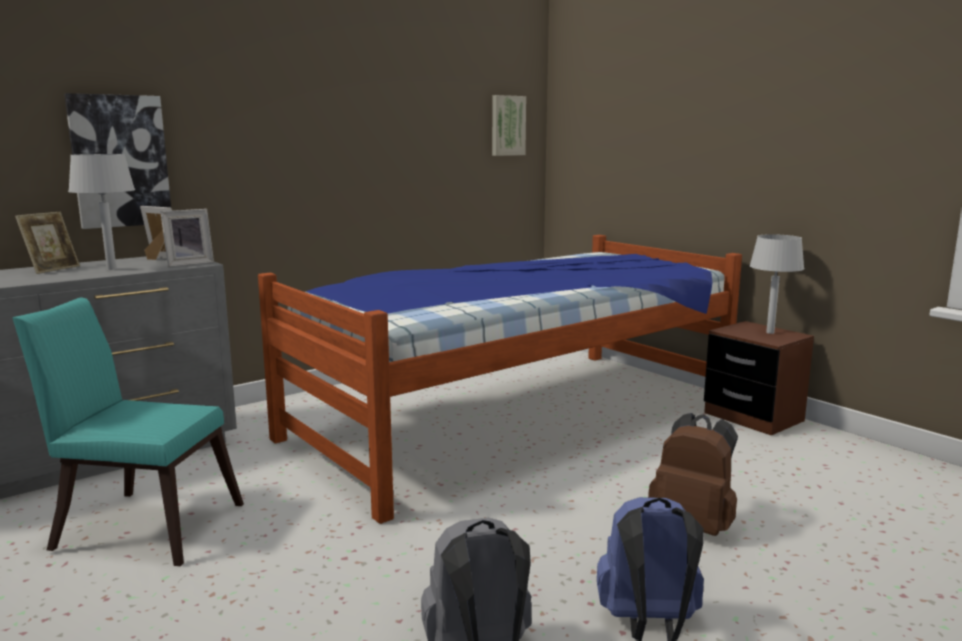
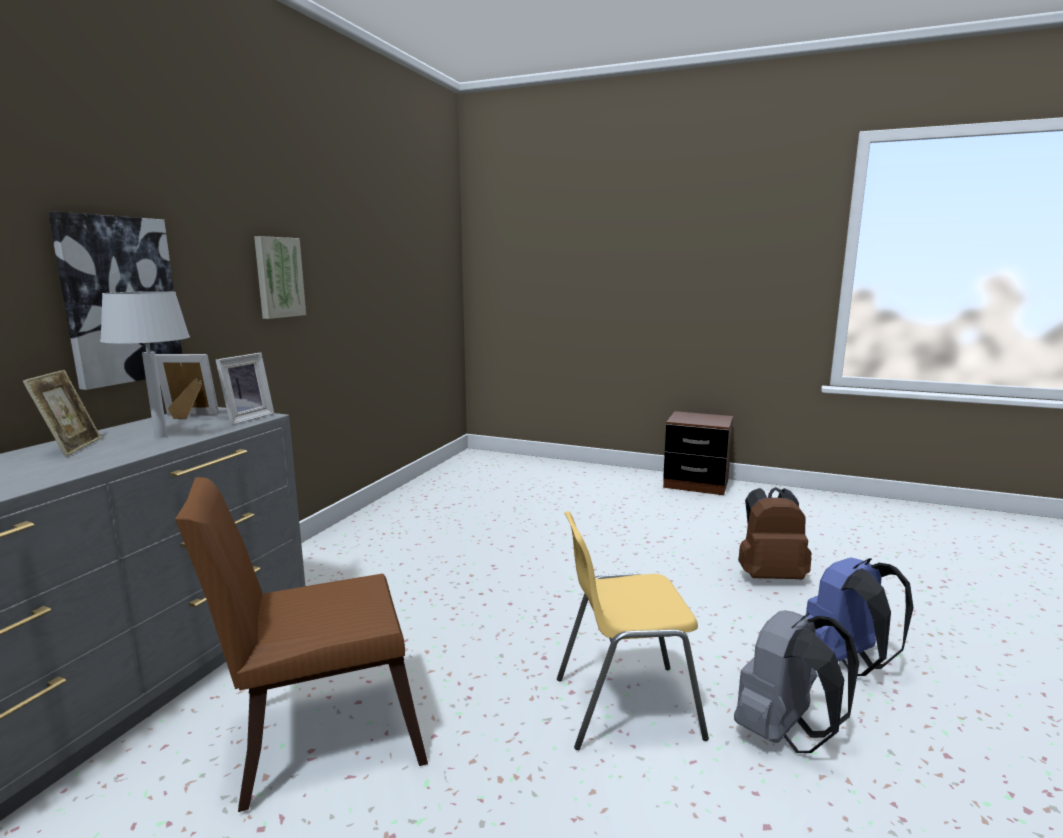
camera: 30 degrees left, 0 degrees up
(142, 524) = (317, 735): turquoise chair -> brown chair
(371, 583) = (624, 706): none -> yellow chair
(507, 125) = (440, 257): picture -> picture (278, 277)
(514, 417) = (536, 520): bed -> none
(770, 332) = (706, 417): grey table lamp -> none

